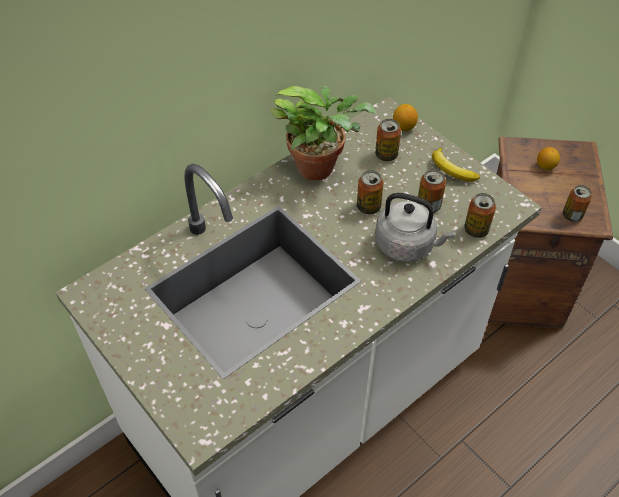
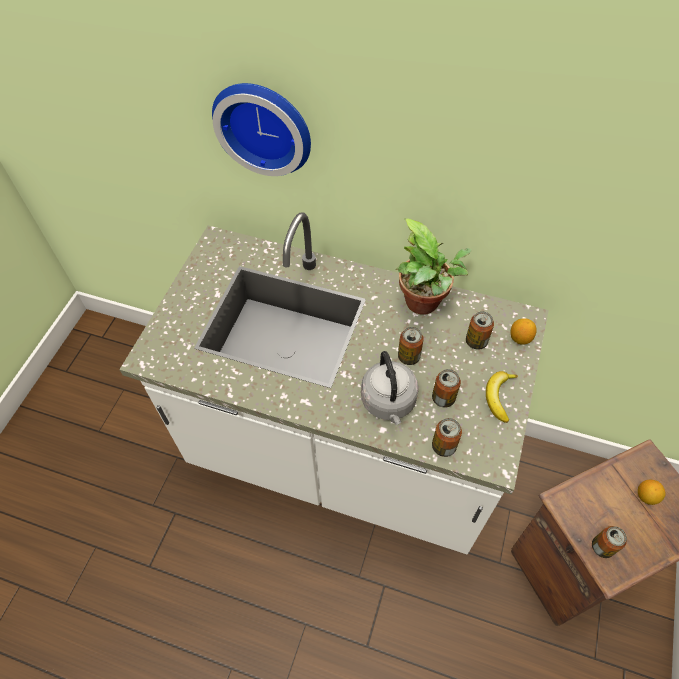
camera: 60 degrees right, 5 degrees up
(98, 105) = (265, 125): none -> wall clock

